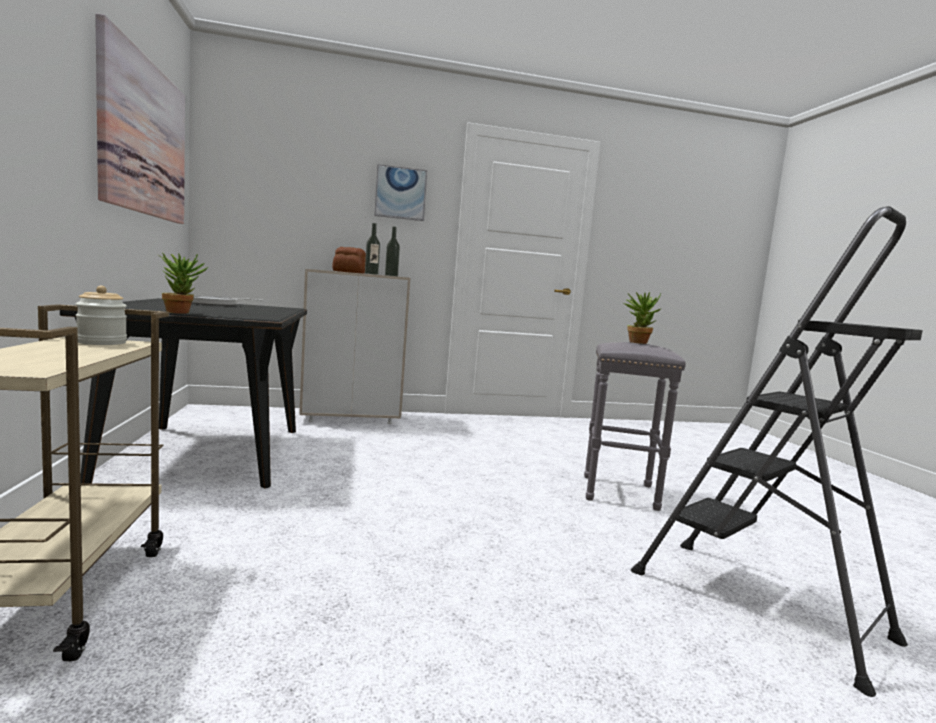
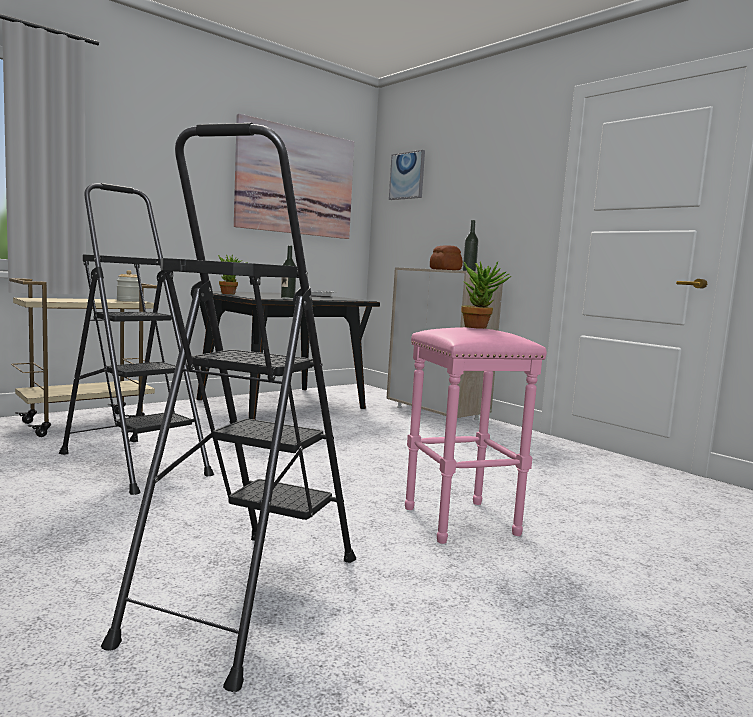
camera: 60 degrees right, 0 degrees up
(349, 592) = (133, 463): none -> step ladder
(371, 274) = (444, 269): bottle -> bottle (287, 298)
(400, 193) = (506, 184): picture -> picture (407, 176)
(621, 492) = (463, 521): grey stool -> pink stool

